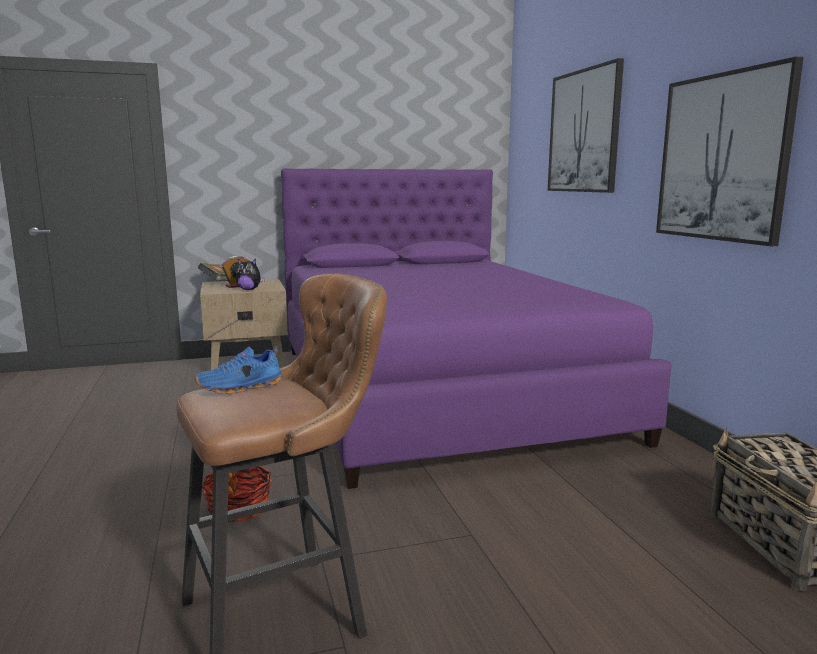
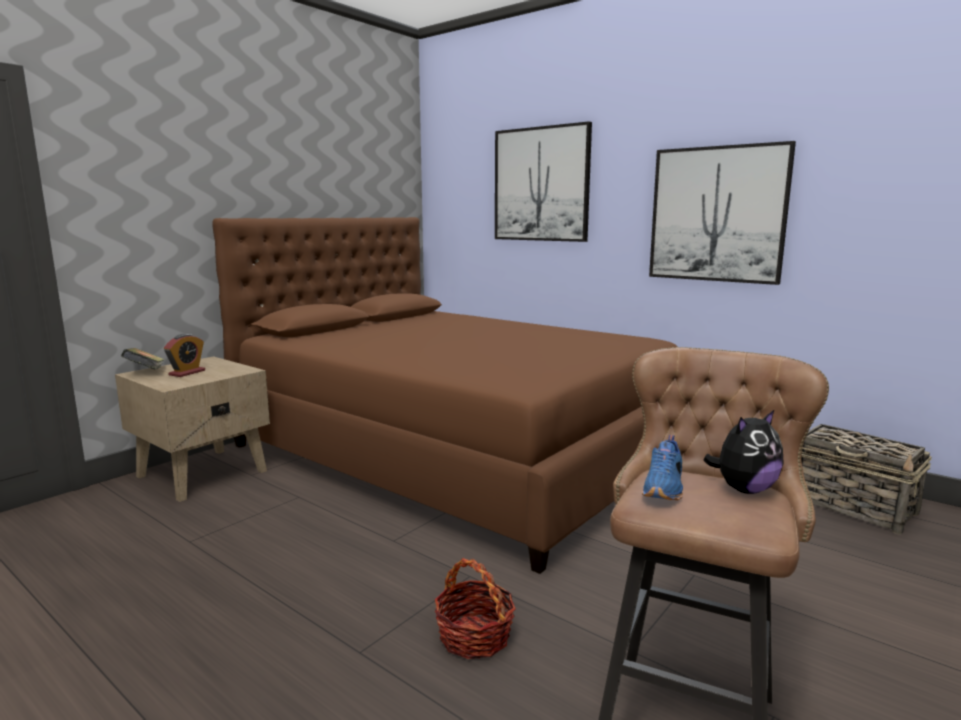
camera: 35 degrees left, 0 degrees up
(249, 289) = (215, 375): plush toy -> plush toy (744, 489)
(436, 390) = (455, 451): purple bed -> brown bed

